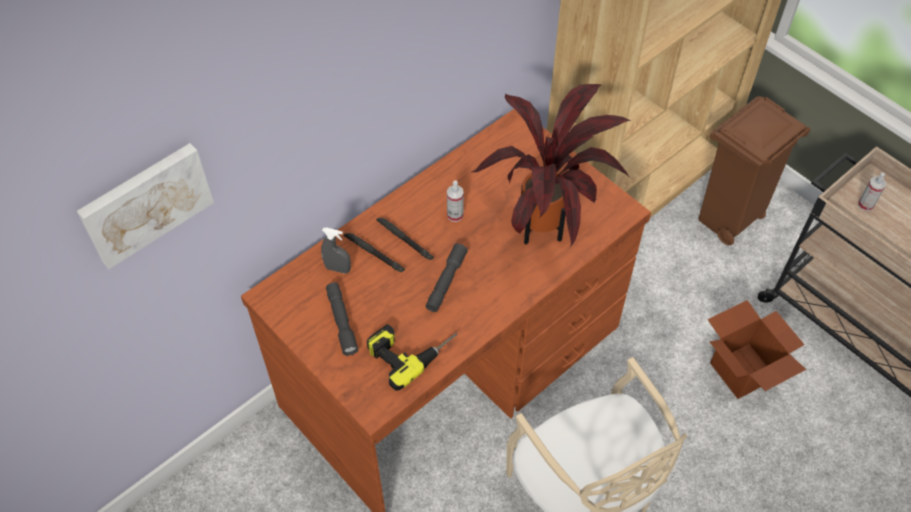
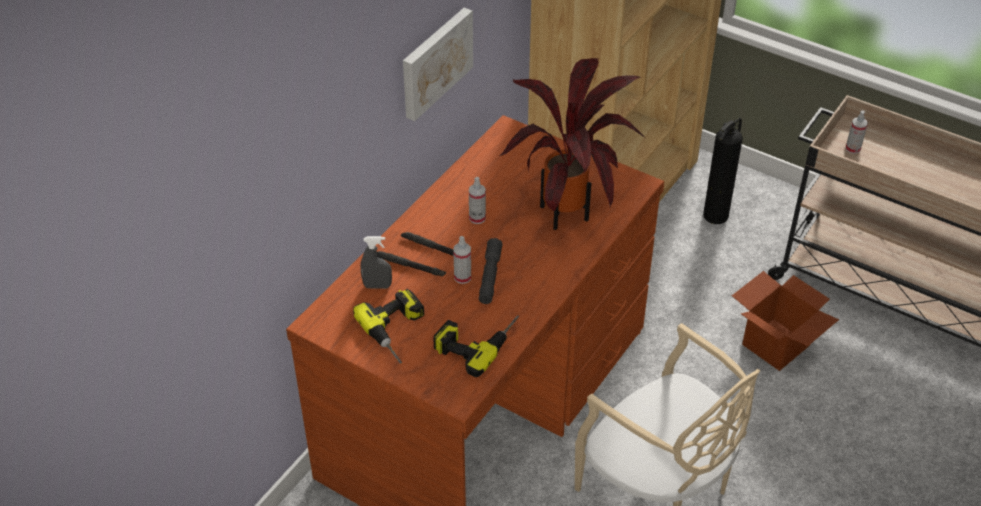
camera: 15 degrees left, 10 degrees down
(145, 202) = (214, 214): picture -> picture (435, 62)
(342, 322) = (399, 331): grey flashlight -> power drill
(420, 277) = (462, 277): none -> spray bottle
(727, 221) = (716, 215): brown trash can -> fire extinguisher

